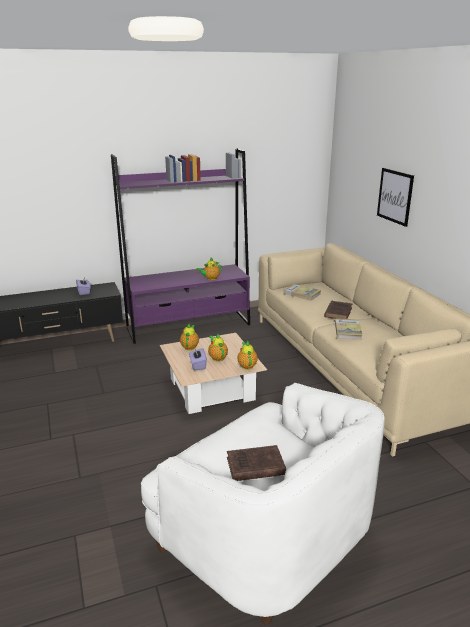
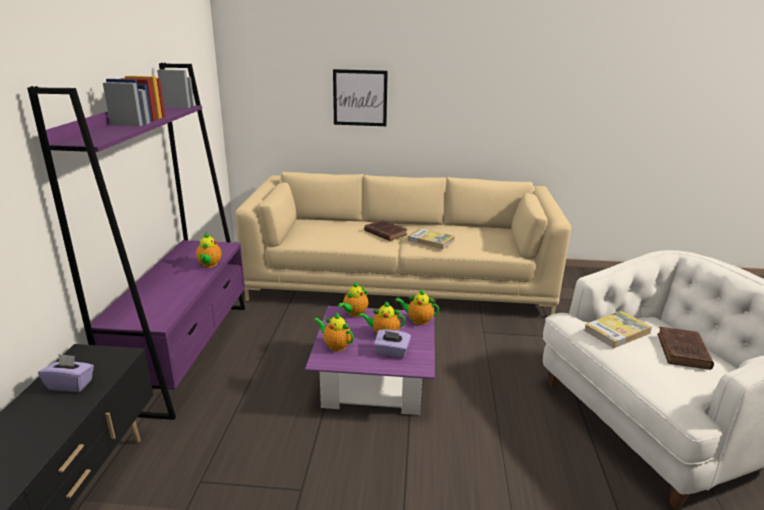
camera: 65 degrees left, 0 degrees up
(211, 389) = (375, 381): beige coffee table -> purple coffee table
(233, 343) = (354, 314): none -> teapot
(301, 294) = (318, 234): book -> book (617, 332)

